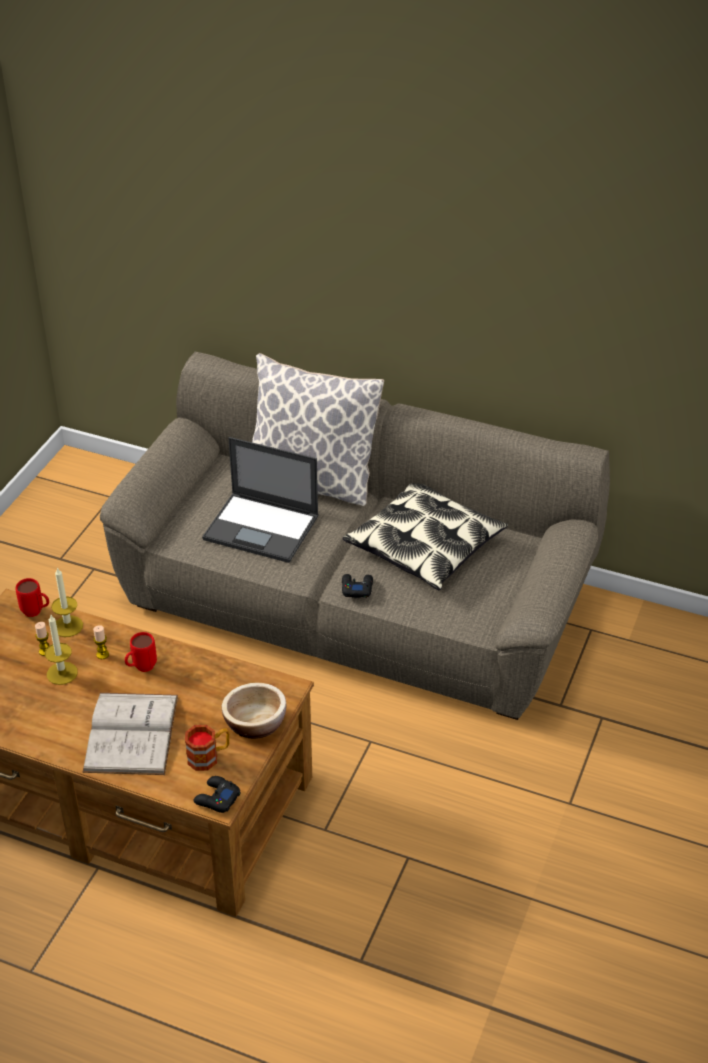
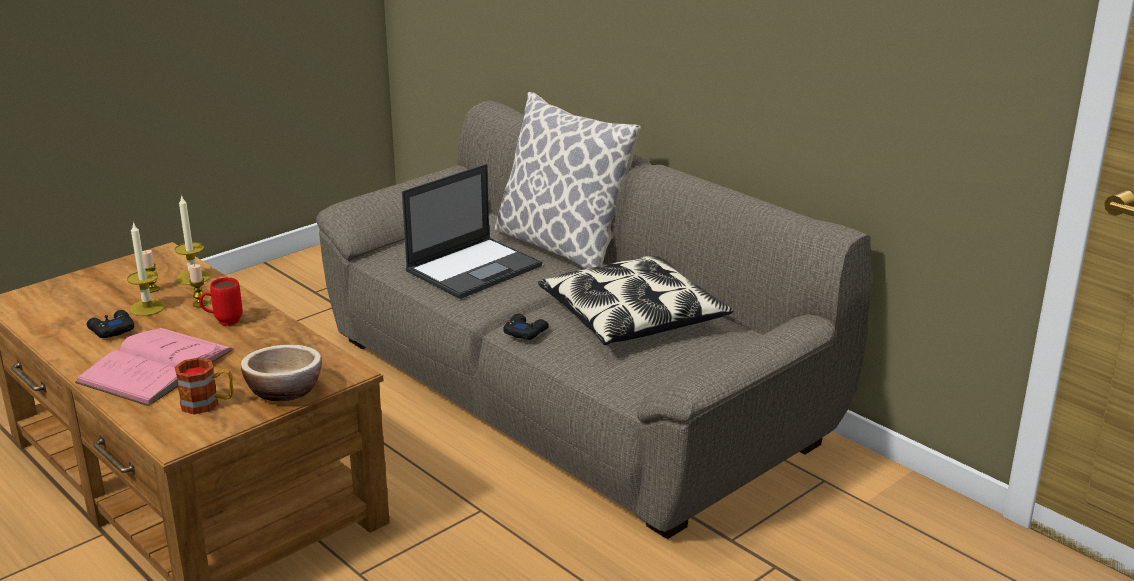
camera: 25 degrees right, 15 degrees down
(36, 612) = (177, 262): red mug -> none
(131, 733) = (156, 366): white book -> pink book
(216, 798) = (176, 439): black game controller -> black game controller (111, 330)
(262, 528) = (475, 268): laptop -> laptop turned 90 degrees counterclockwise

